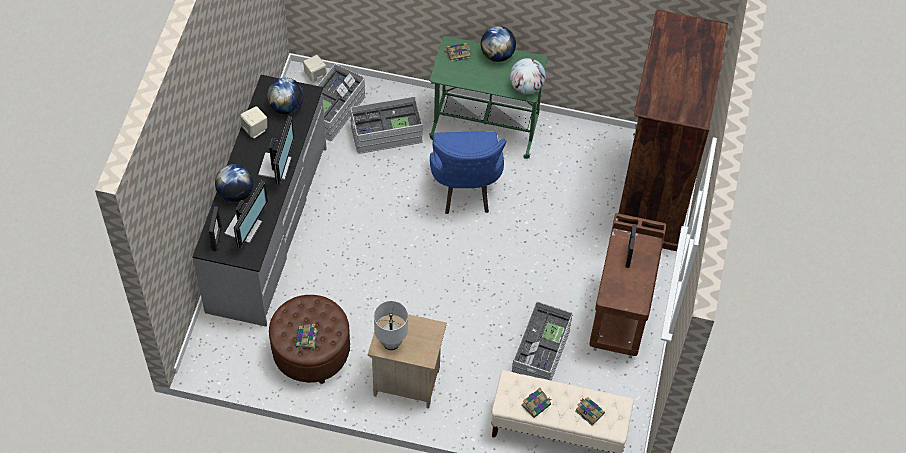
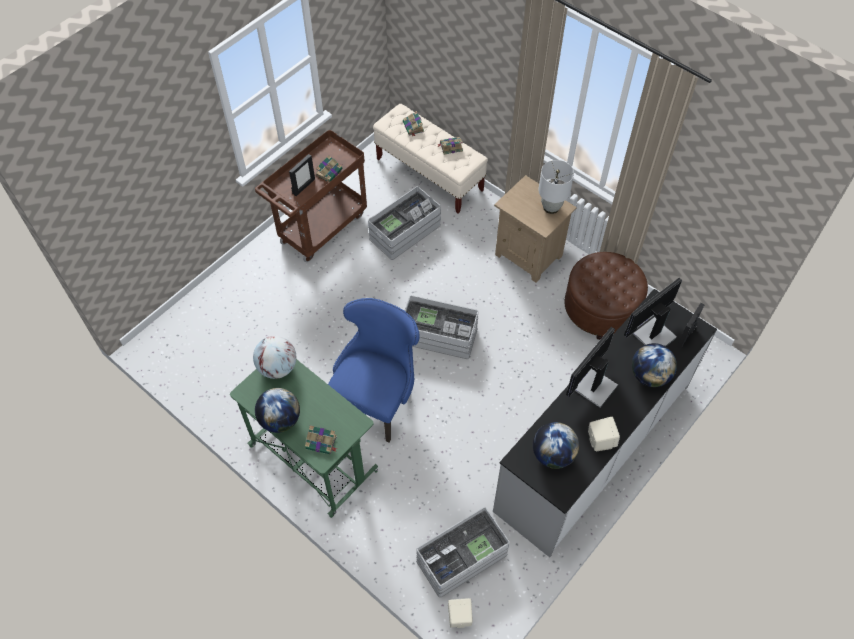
camera: 150 degrees left, 0 degrees up
(306, 339) = (615, 271): book -> book (329, 172)
(386, 134) = (419, 499): grey storage box -> grey storage box (439, 334)
(653, 196) = (211, 314): brown wardrobe -> none

